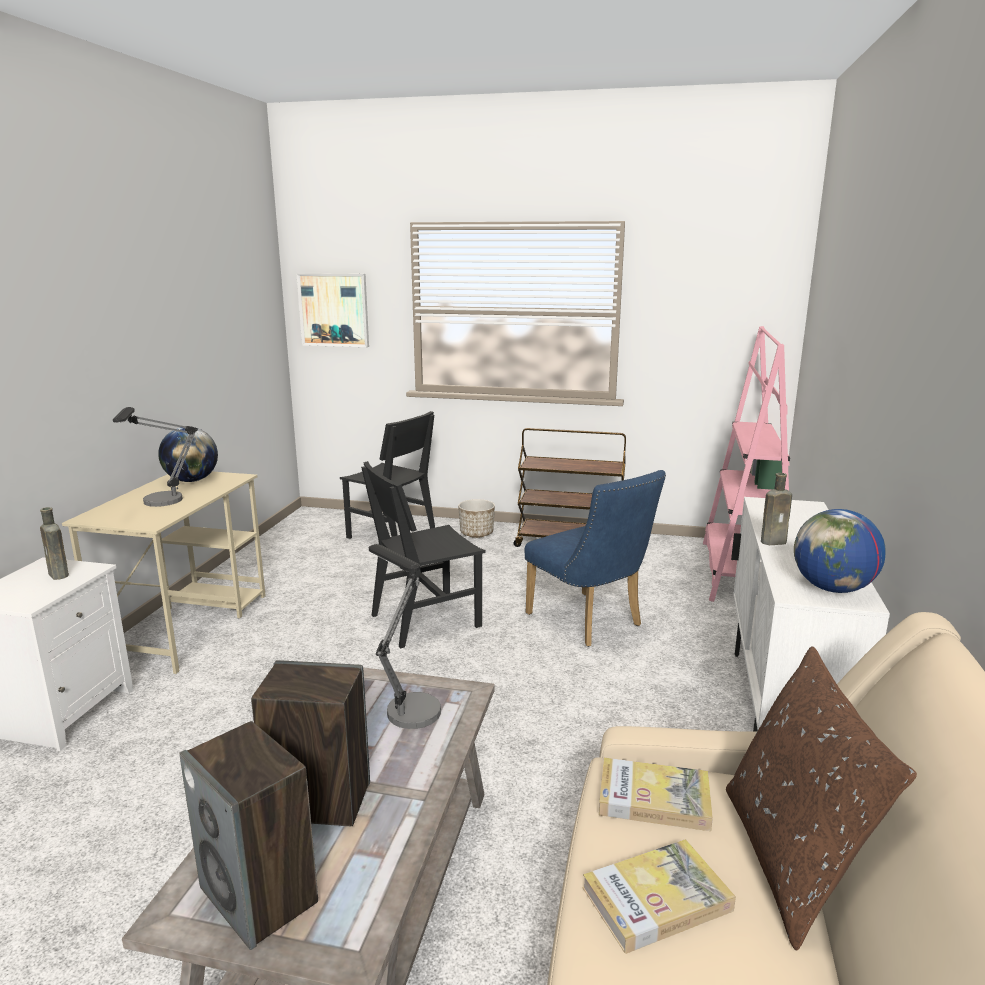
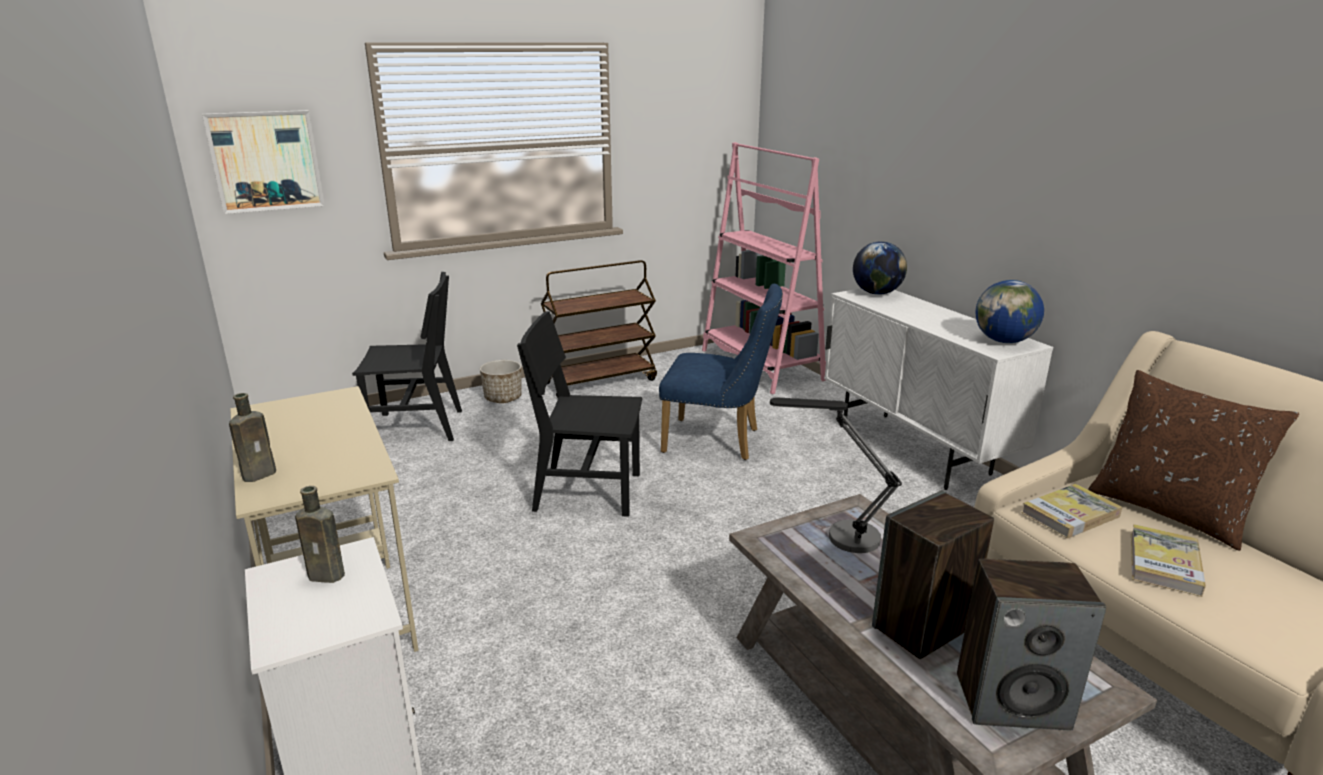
camera: 40 degrees left, 5 degrees up
(159, 504) = (320, 451): table lamp -> none
(192, 480) = (291, 415): globe -> globe (876, 293)
(425, 620) = (587, 491): black chair -> black chair turned 75 degrees clockwise
(775, 542) = (916, 320): brown bottle -> brown bottle (261, 474)

